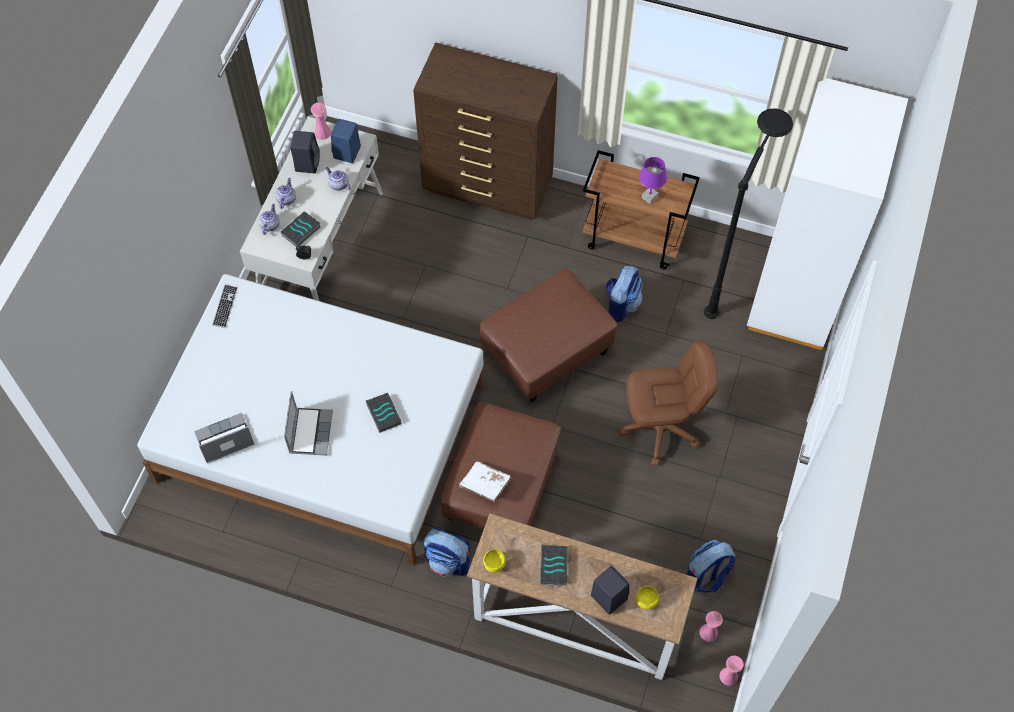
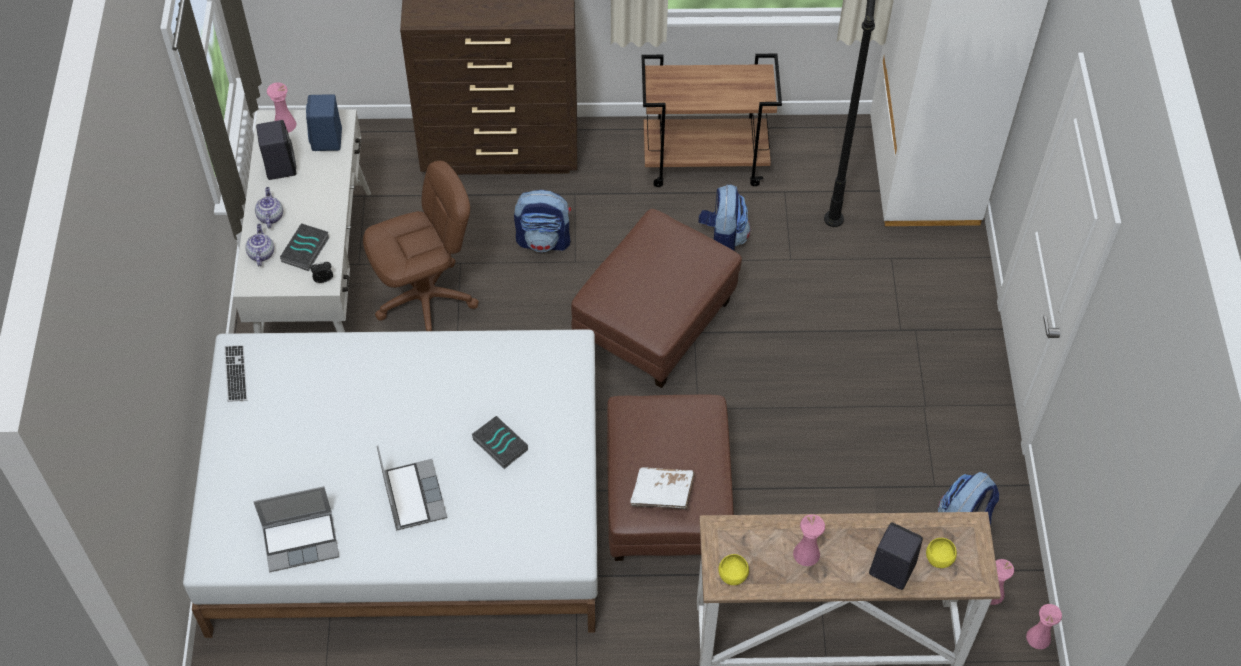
camera: 20 degrees left, 5 degrees down
(224, 440) = (302, 541): laptop -> laptop turned 150 degrees counterclockwise
(338, 185) = (331, 181): teapot -> none
(448, 561) = (637, 612): backpack -> backpack (544, 240)
(552, 566) = (806, 554): book -> pink vase
(649, 197) = (725, 93): purple table lamp -> none
(660, 429) = (831, 372): brown office chair -> brown office chair (426, 299)

